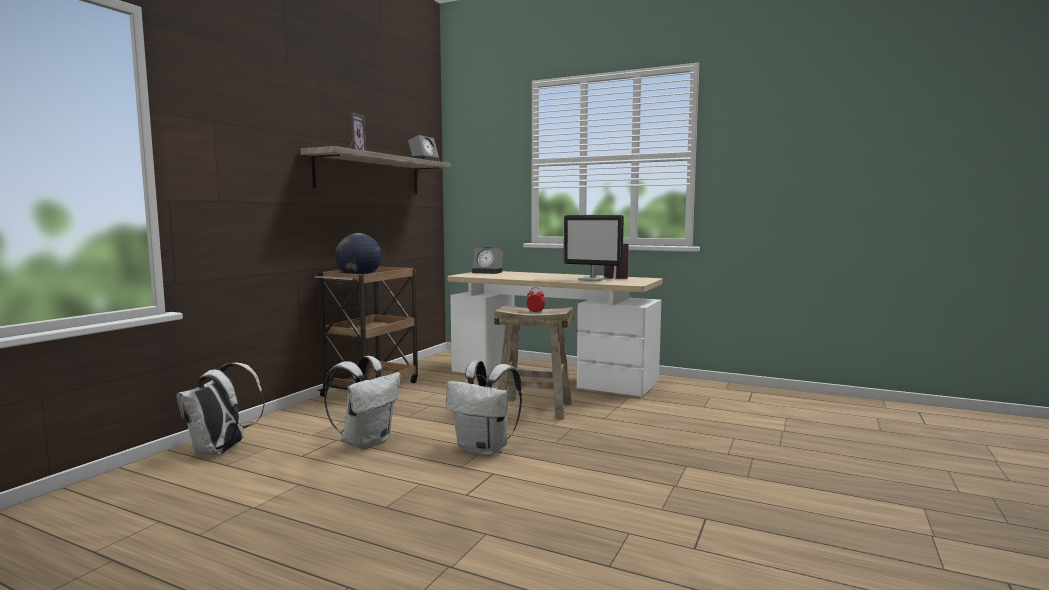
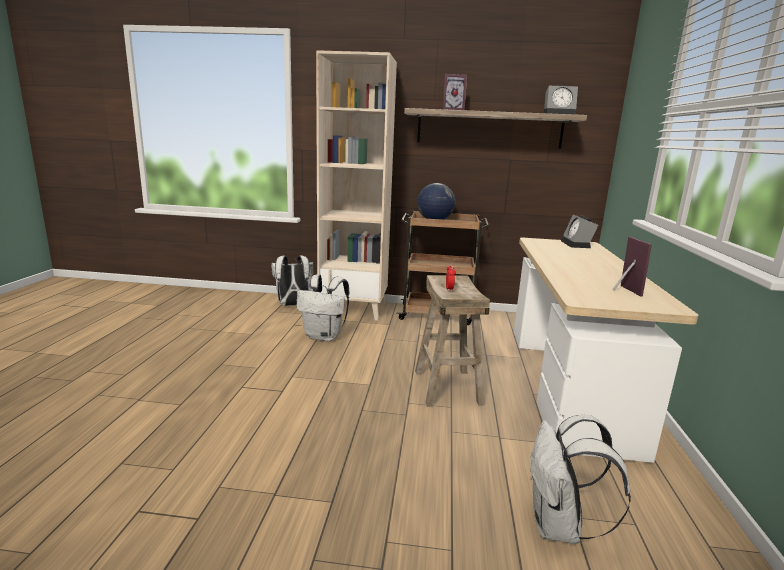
camera: 70 degrees right, 10 degrees up
(298, 419) = (354, 309): none -> beige bookcase
(485, 449) = (329, 379): white backpack -> white backpack (559, 527)
(593, 279) = (589, 281): monitor -> none

